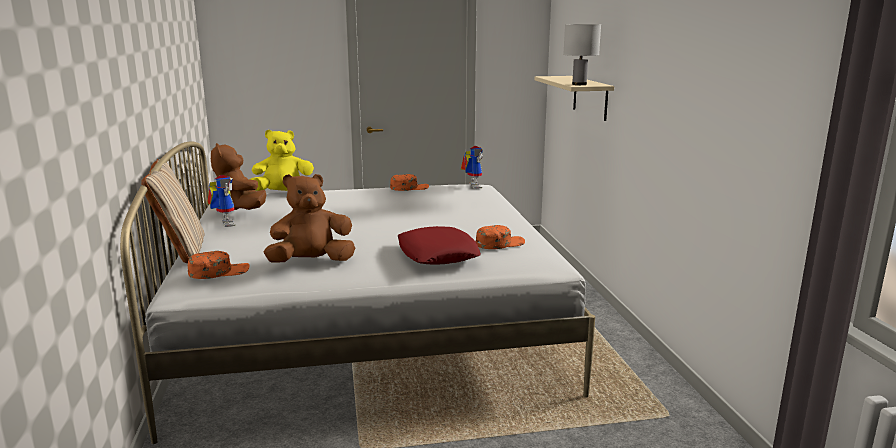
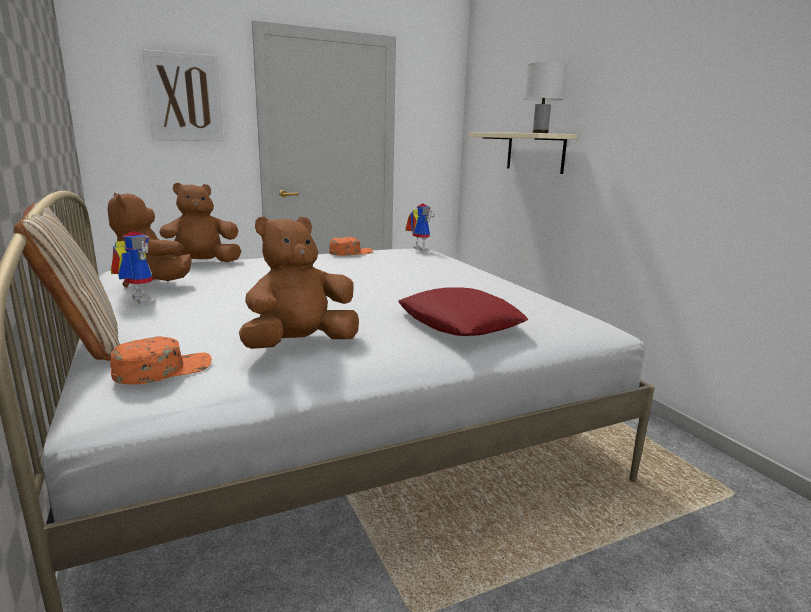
camera: 15 degrees left, 0 degrees up
(283, 194) = (201, 263): yellow plush toy -> brown plush toy
(288, 51) = (184, 97): none -> picture
(499, 243) = (518, 305): orange cap -> none

